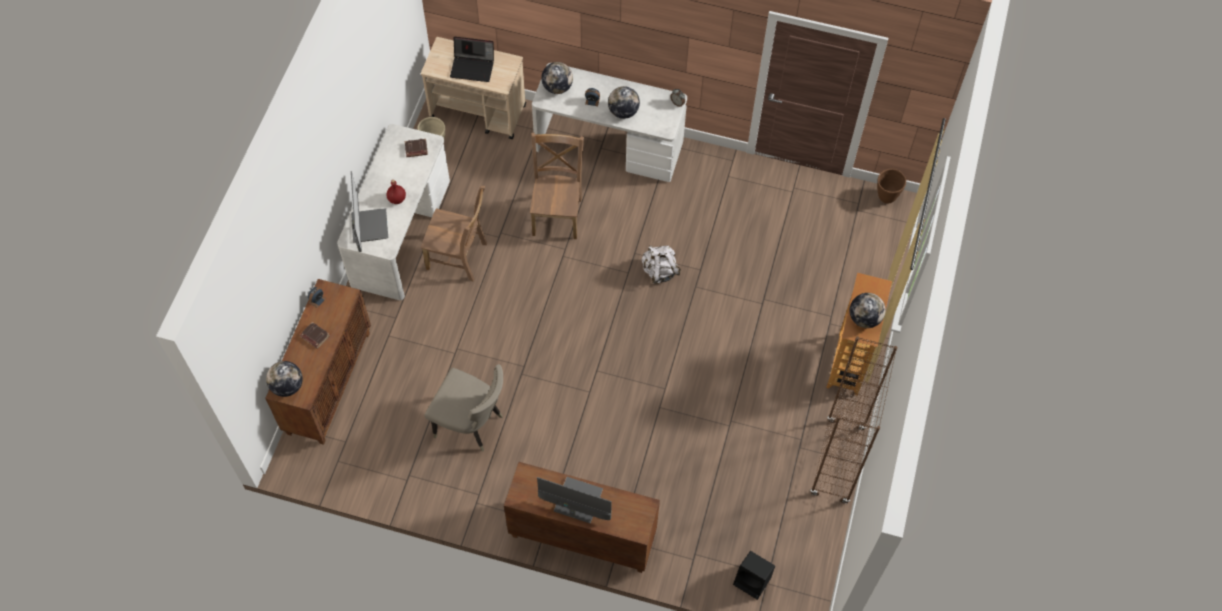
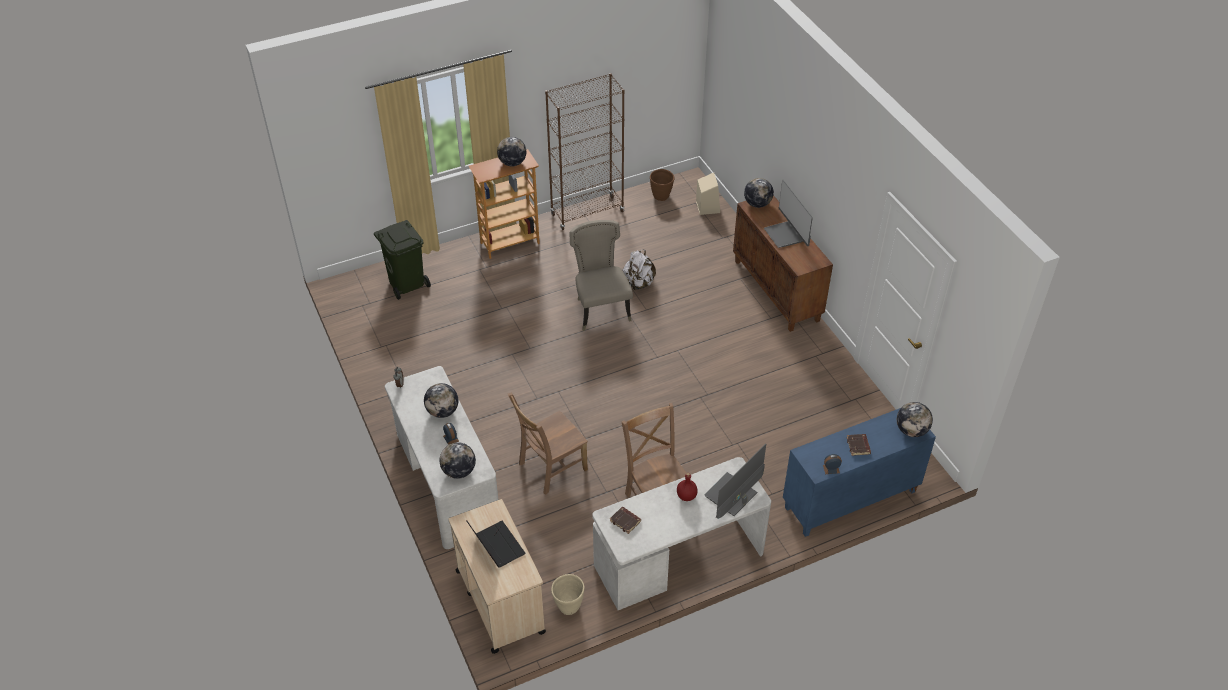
camera: 130 degrees left, 15 degrees down
(328, 382) = (850, 500): brown cabinet -> blue cabinet
(472, 424) = (776, 394): beige chair -> beige chair (600, 309)
(641, 516) = (757, 204): none -> globe
(659, 271) = (537, 375): white backpack -> white backpack (638, 283)
(753, 581) = (707, 206): black speaker -> beige speaker
(859, 251) = (407, 283): none -> green trash can
(886, 197) = (341, 294): brown planter -> brown planter (661, 197)

